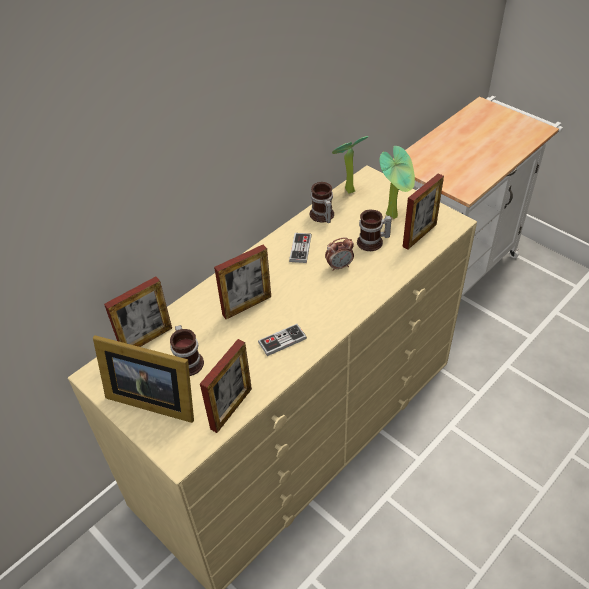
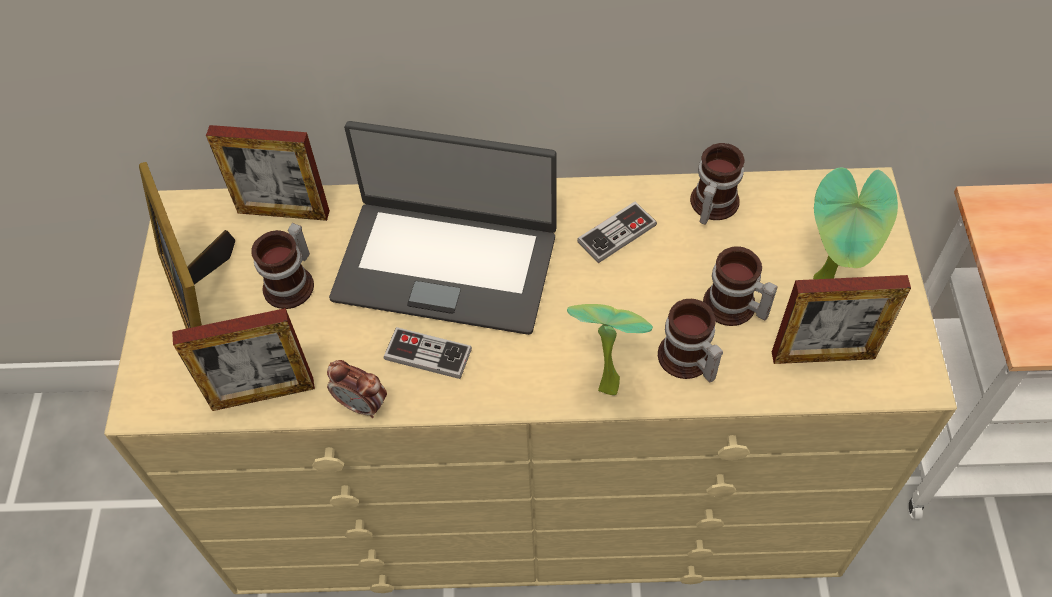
camera: 45 degrees right, 10 degrees up
(247, 306) = (446, 264): picture frame -> laptop
(339, 266) = (637, 306): alarm clock -> alarm clock (362, 405)
(347, 190) = (802, 189): potted plant -> potted plant (606, 380)
(379, 270) = (686, 361): none -> mug

